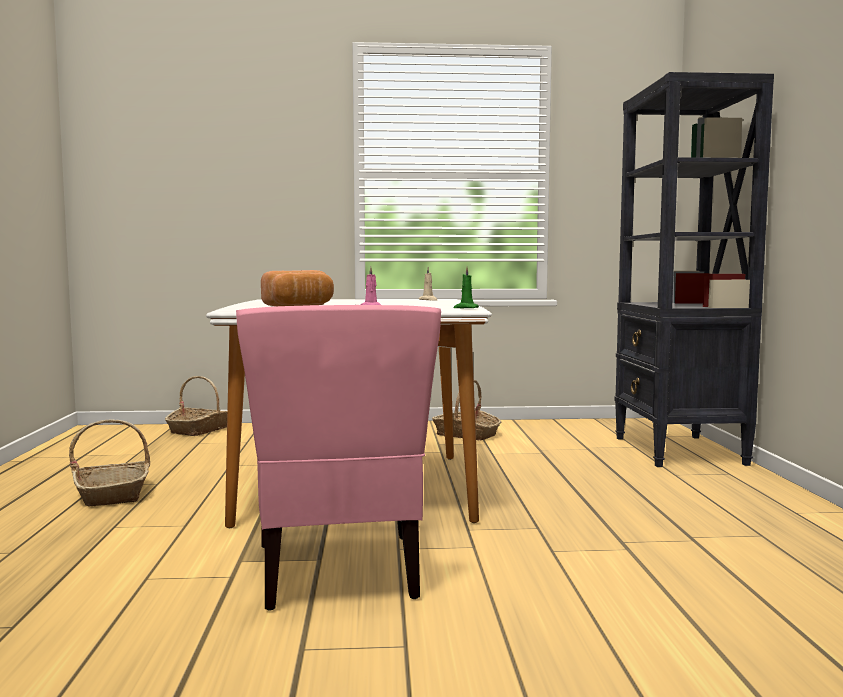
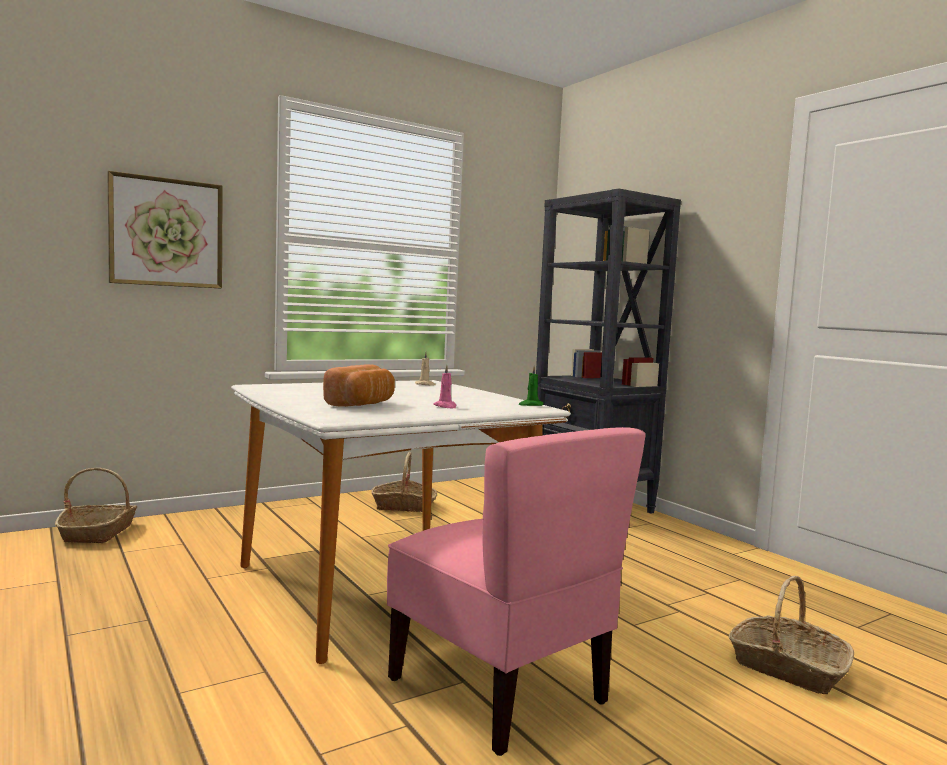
camera: 30 degrees left, 0 degrees up
(113, 494) = (110, 645): basket -> basket (787, 668)
(257, 178) = (166, 232): none -> picture

